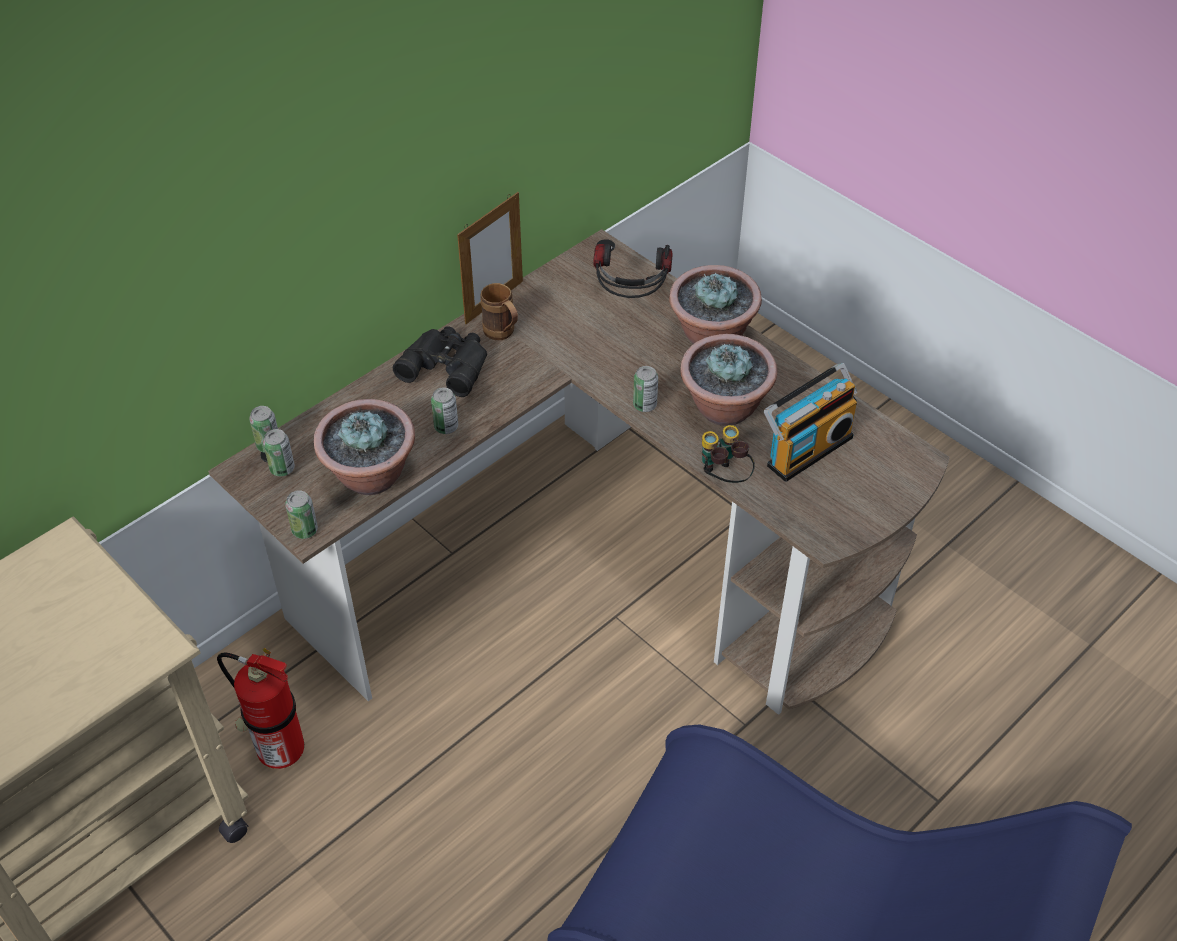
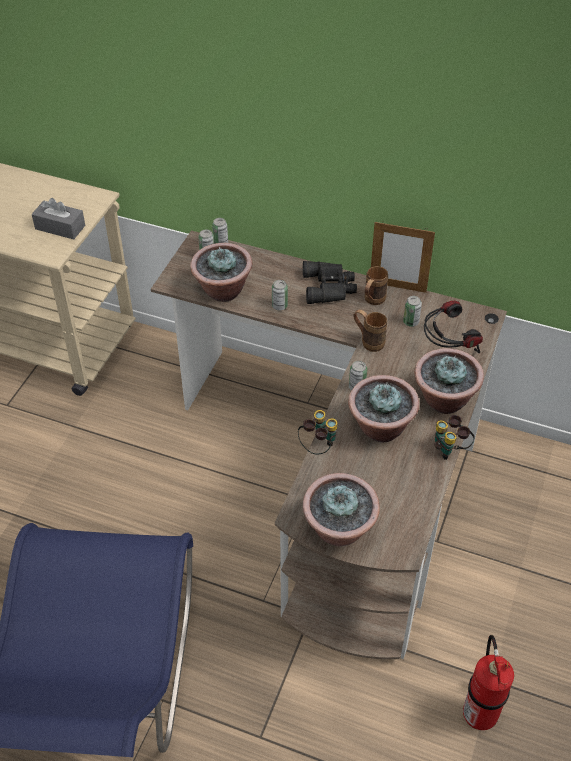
camera: 65 degrees right, 0 degrees up
(98, 617) = (60, 227): none -> grey tissue box
(276, 750) = (135, 386): fire extinguisher -> fire extinguisher (478, 711)
(305, 530) = (170, 281): can -> can (411, 322)
(572, 365) = (368, 341): none -> brown mug
(789, 361) = (450, 449): none -> binoculars
(806, 449) = (372, 483): radio -> none
(864, 505) = (339, 530): none -> potted plant

